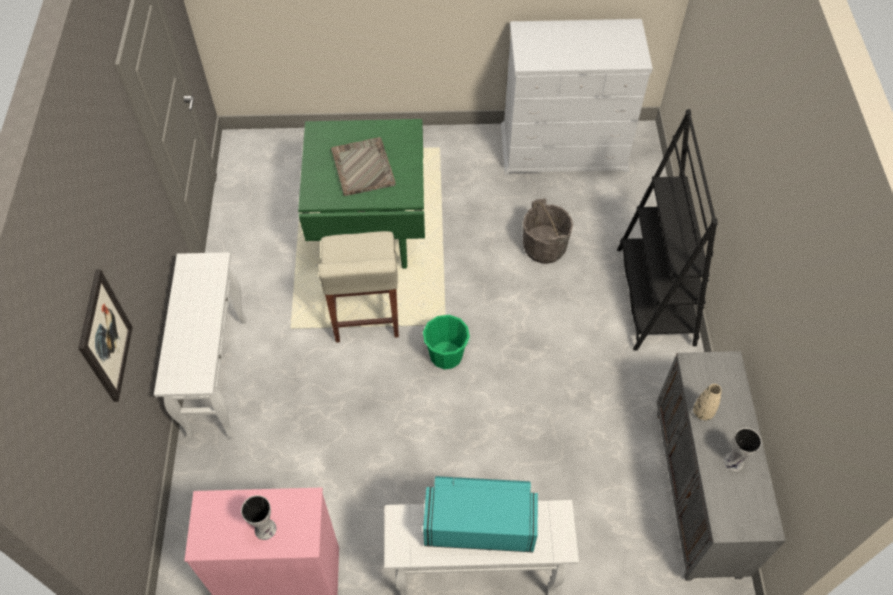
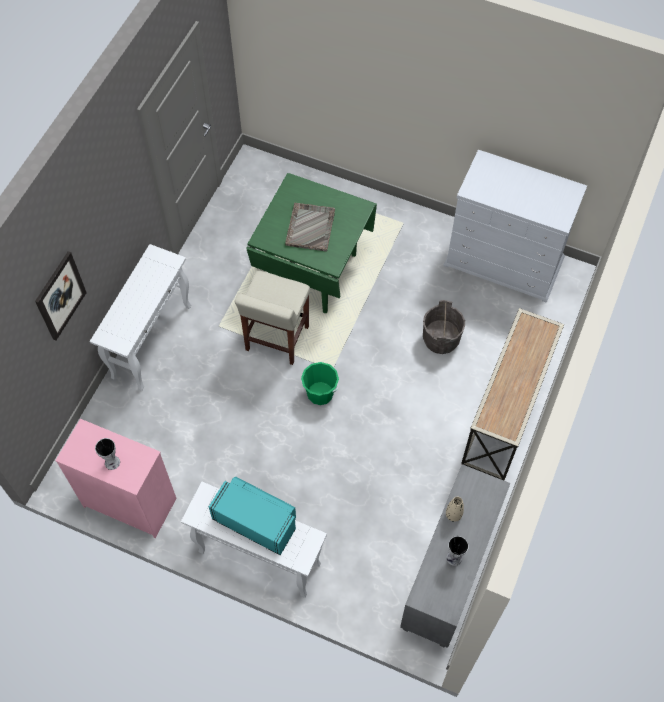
camera: 25 degrees right, 5 degrees up
(655, 296) = (506, 414): black bookcase -> console table

